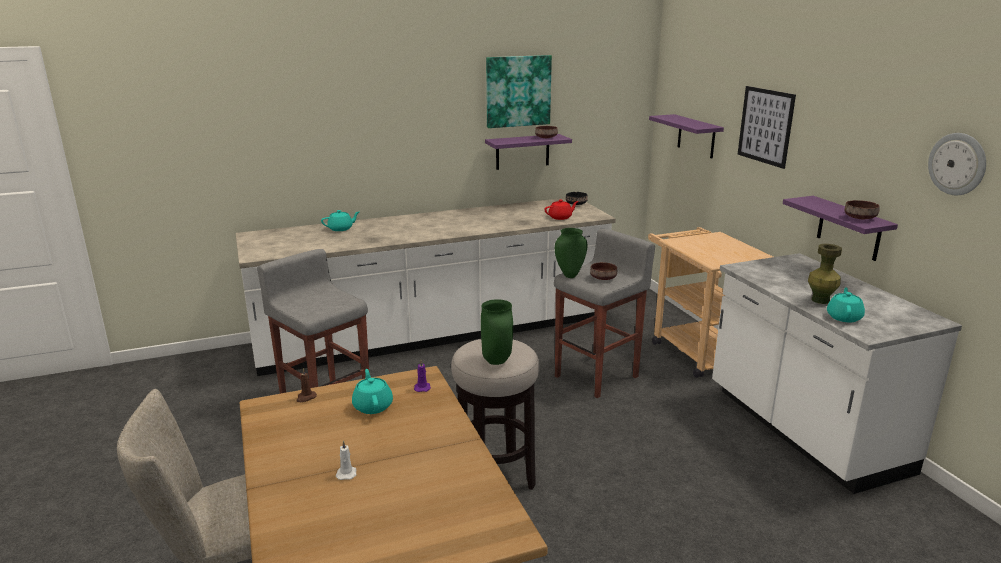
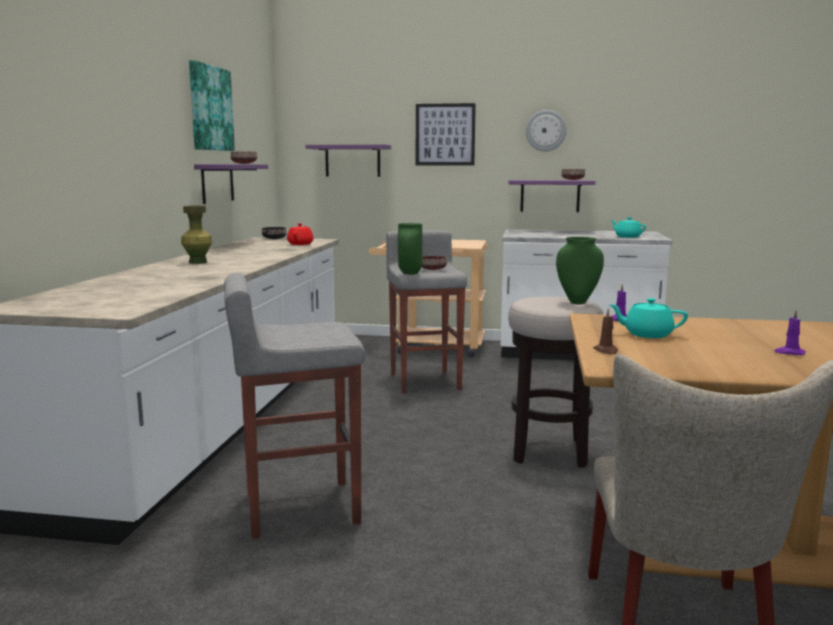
camera: 60 degrees left, 10 degrees down
(341, 229) = (122, 281): turquoise teapot -> none
(346, 473) = (789, 353): white candle -> purple candle
(820, 300) = (595, 235): green vase -> green vase (198, 262)
(957, 164) = (631, 127): wall clock -> wall clock (545, 130)

